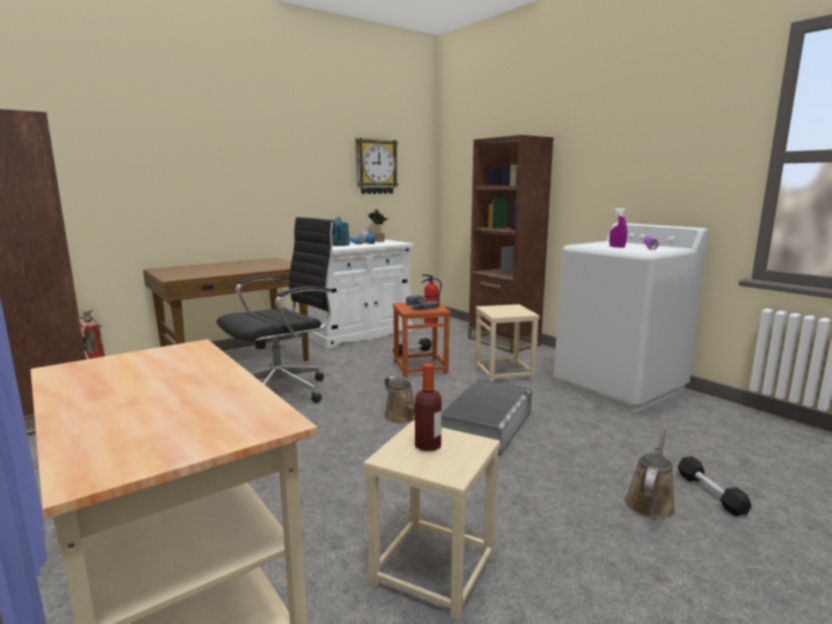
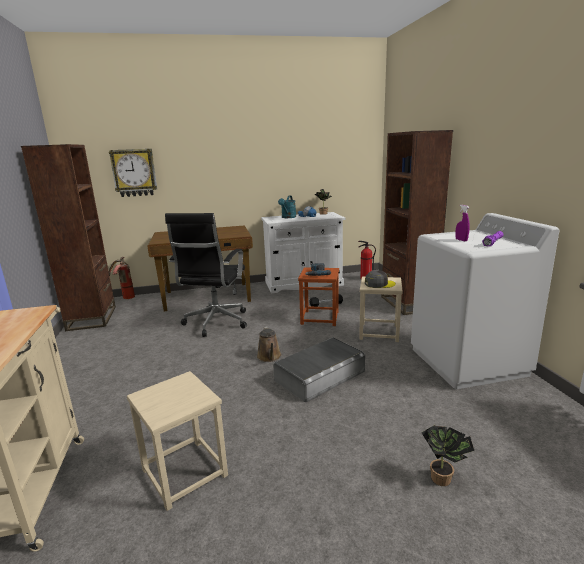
camera: 25 degrees right, 5 degrees up
(284, 391) = (215, 323): black office chair -> black office chair turned 120 degrees clockwise
(375, 166) = (325, 154): wall clock -> wall clock (134, 173)
(428, 446) = (173, 392): bottle -> none
(506, 311) = (379, 284): none -> grey cap
(650, 502) = (381, 470): brown watering can -> none
(710, 493) = (443, 478): black dumbbell -> potted plant

